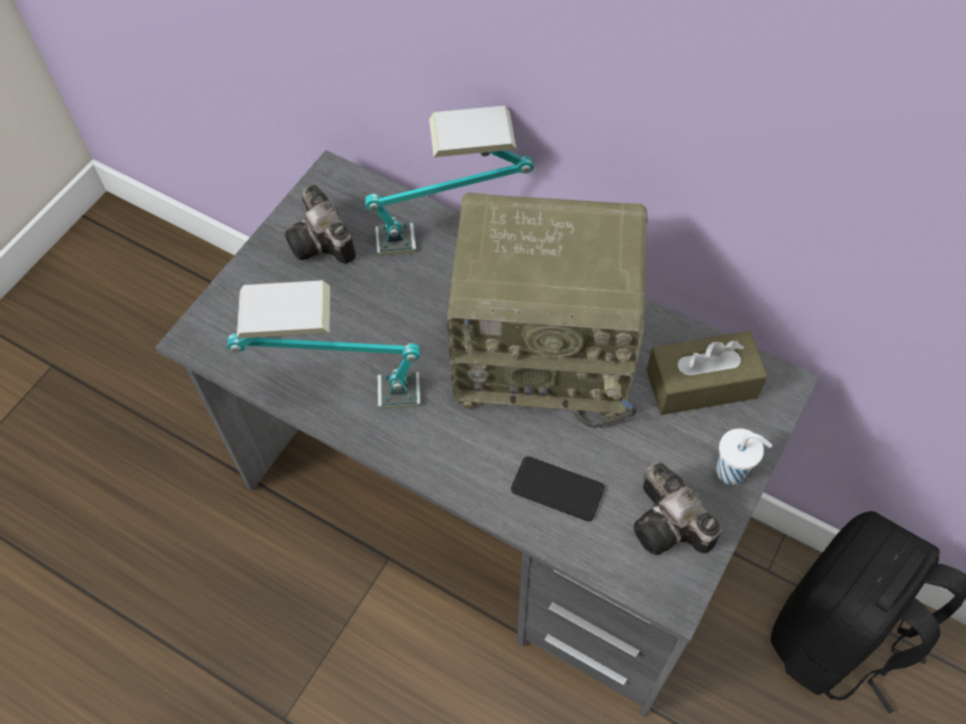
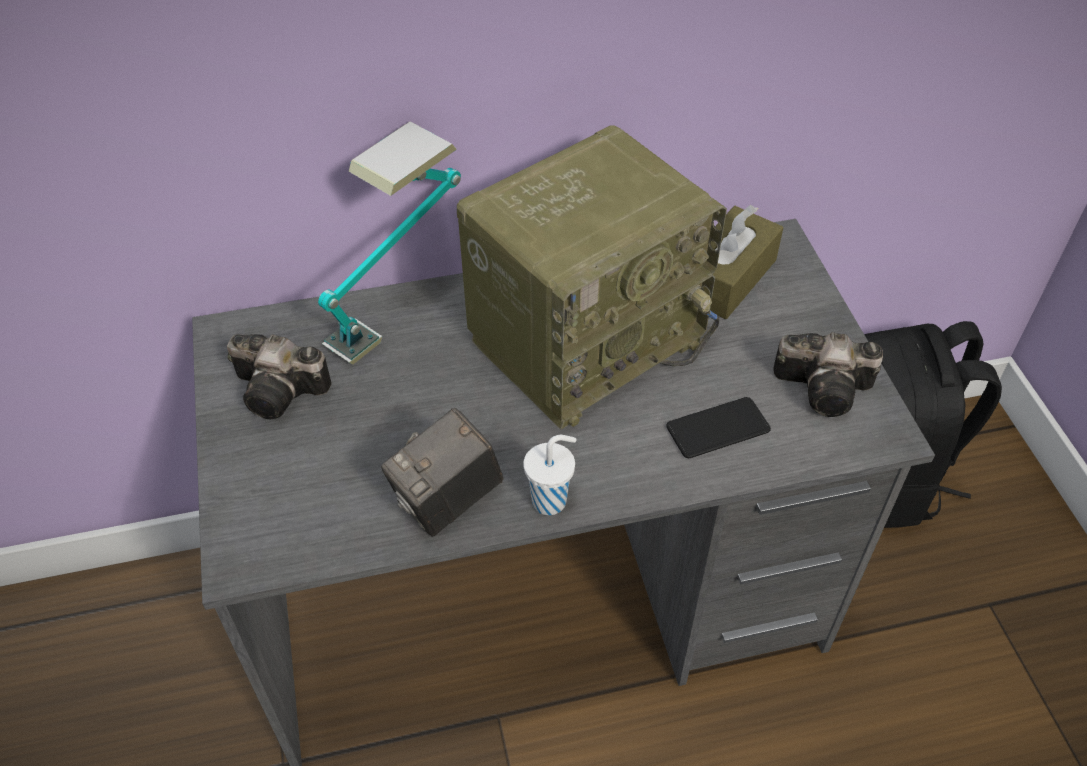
camera: 45 degrees left, 10 degrees down
(338, 395) = (447, 502): table lamp -> camera
(732, 472) = (821, 320): white cup -> white cup (551, 500)

